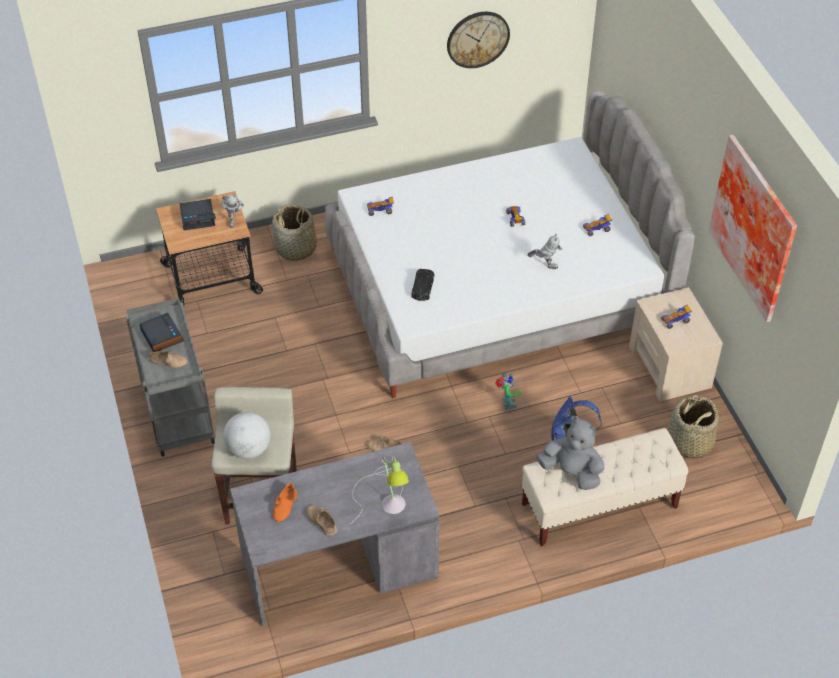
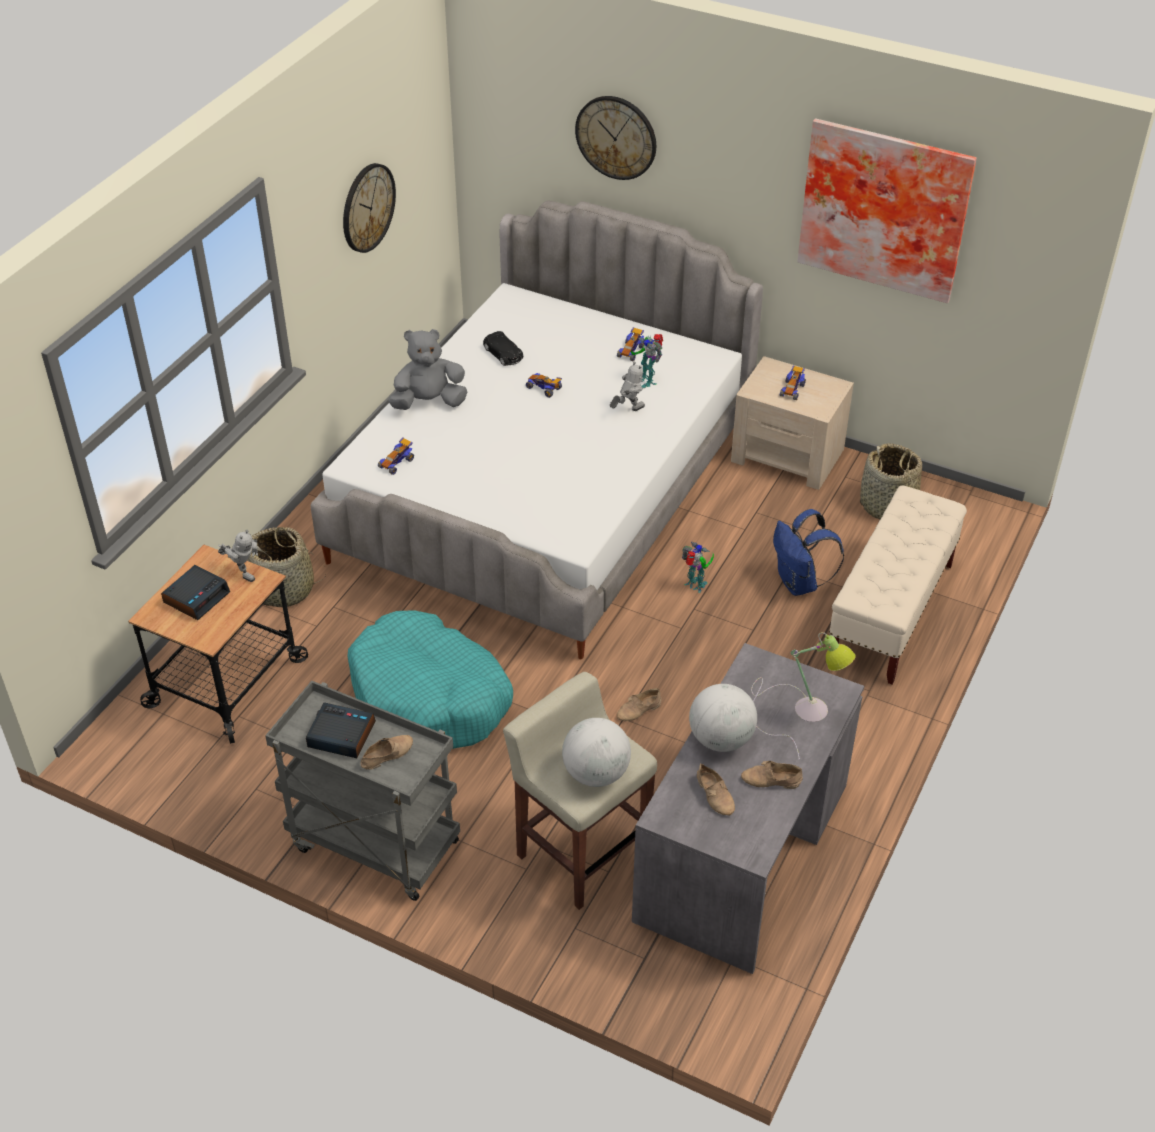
camera: 45 degrees left, 5 degrees down
(286, 506) = (716, 794): orange shoe -> beige shoe
(293, 359) = (430, 697): none -> turquoise dog bed
(327, 481) = (721, 739): none -> globe
(422, 288) = (543, 505): black toy car -> black toy car (503, 354)
(571, 471) = (882, 576): grey plush toy -> grey plush toy (429, 402)
(581, 253) = (646, 380): none -> toy robot
(655, 76) = (616, 137): none -> wall clock

